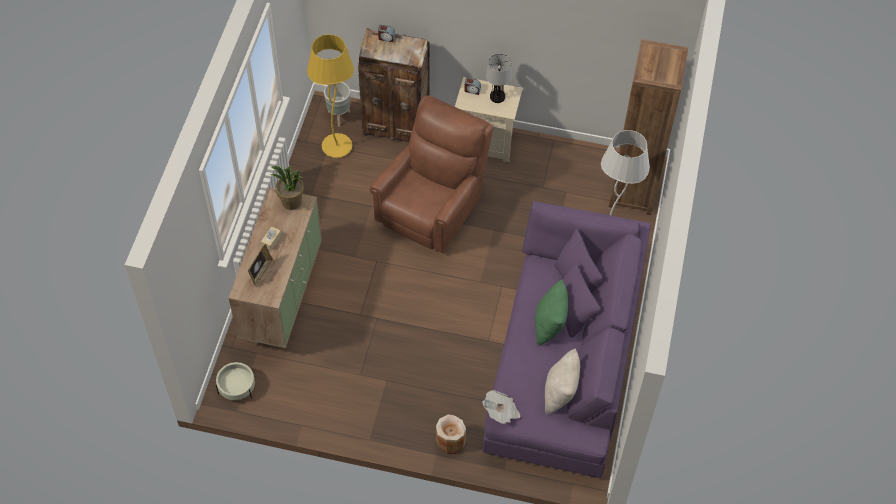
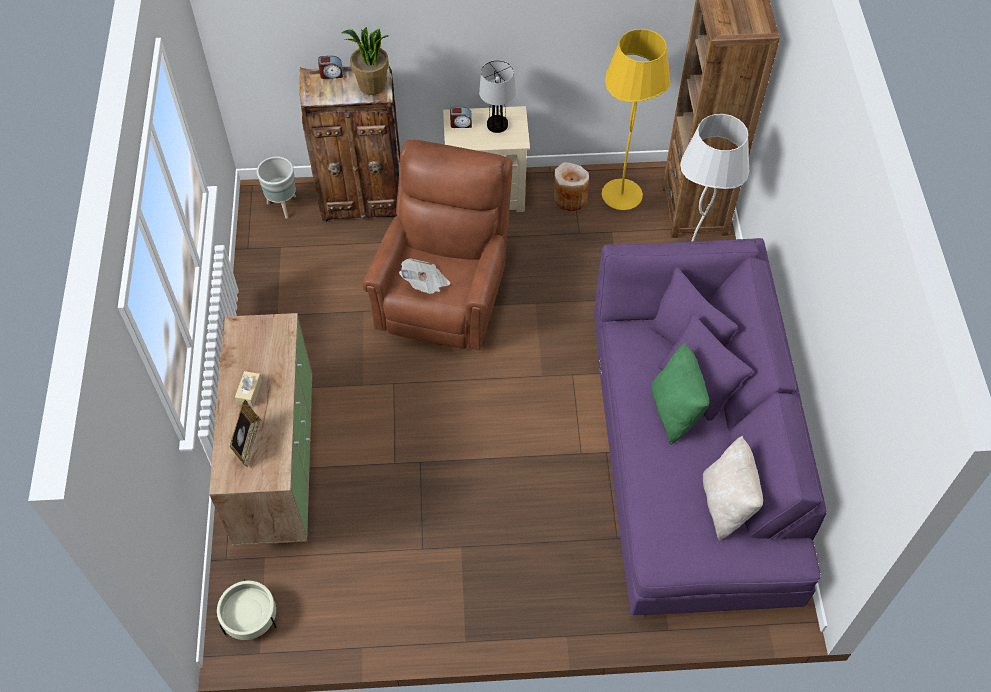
camera: 15 degrees left, 0 degrees up
(291, 202) = (262, 330): potted plant -> potted plant (372, 86)
(337, 146) = (292, 245): yellow floor lamp -> yellow floor lamp (621, 196)
(450, 441) = (580, 611): beige vase -> beige vase (570, 198)
(501, 412) = (656, 555): newspaper -> newspaper (425, 284)

